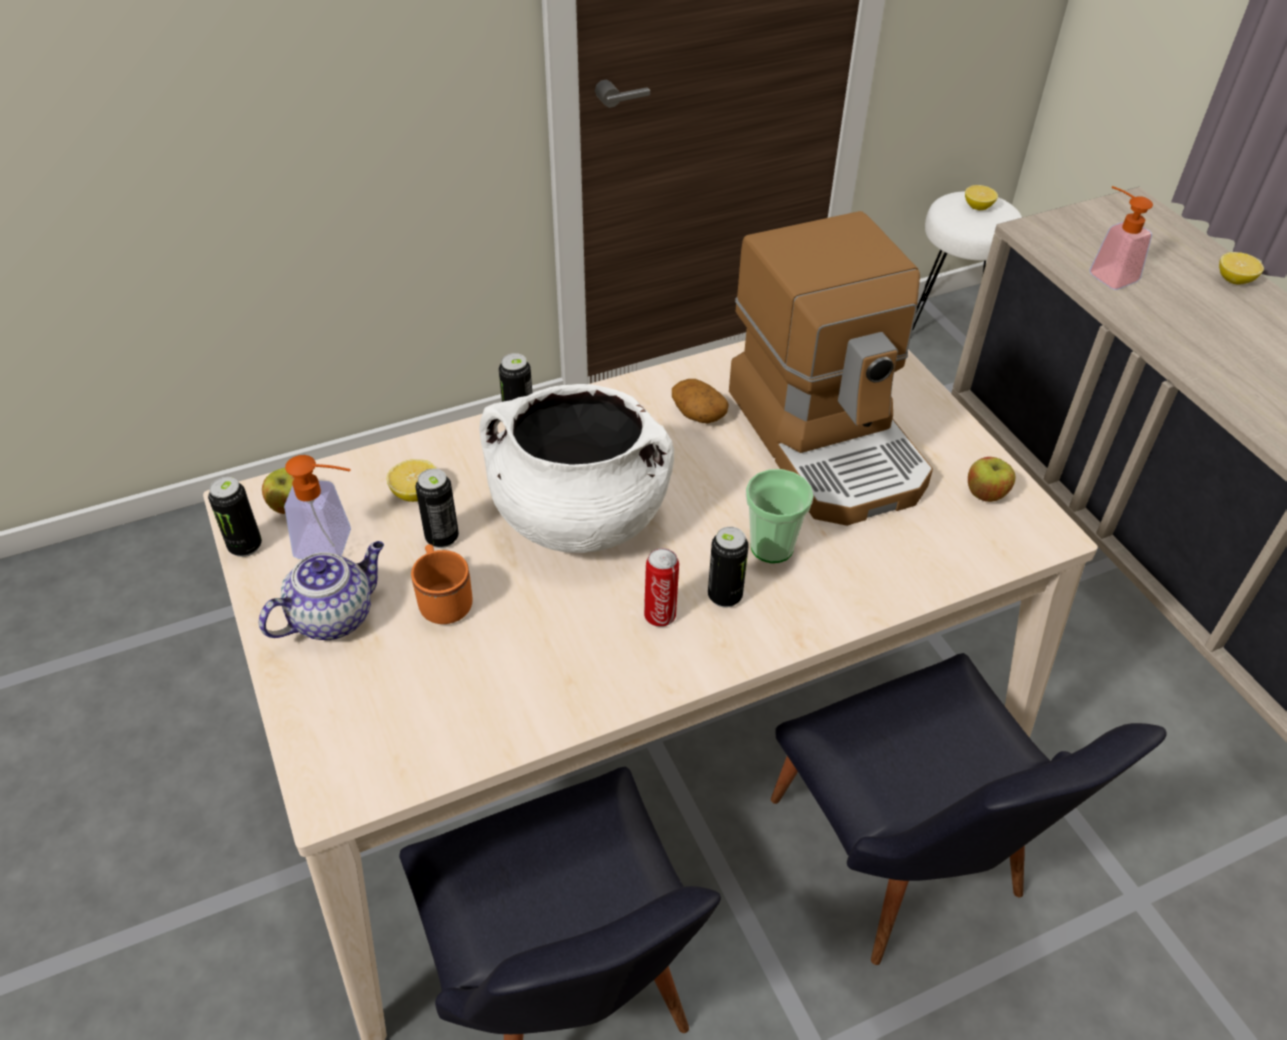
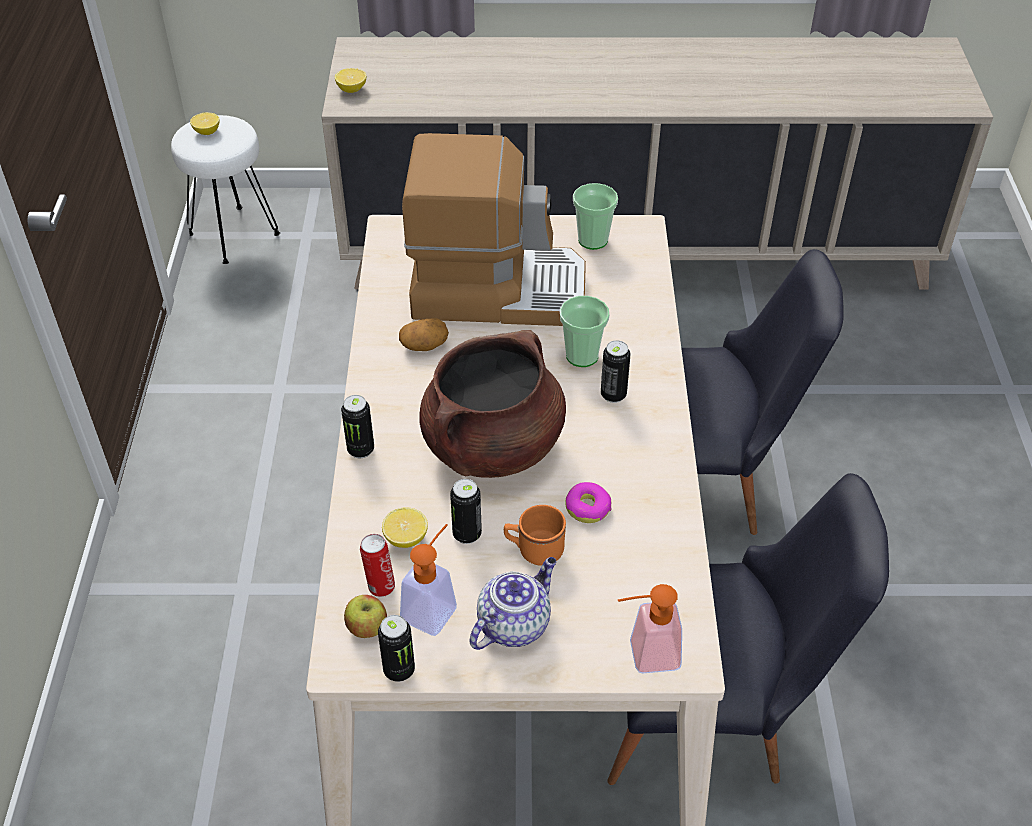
camera: 65 degrees left, 0 degrees up
(334, 616) = (514, 623): teapot -> teapot turned 60 degrees clockwise
(528, 628) = (588, 508): none -> donut
(579, 517) = (492, 446): white cooking pot -> brown cooking pot
(660, 614) = (612, 433): can -> can (380, 586)
(985, 494) = (593, 240): apple -> cup
(1107, 273) = (418, 95): soap dispenser -> soap dispenser (644, 655)
(1234, 280) = (466, 49): lemon -> lemon (351, 89)

